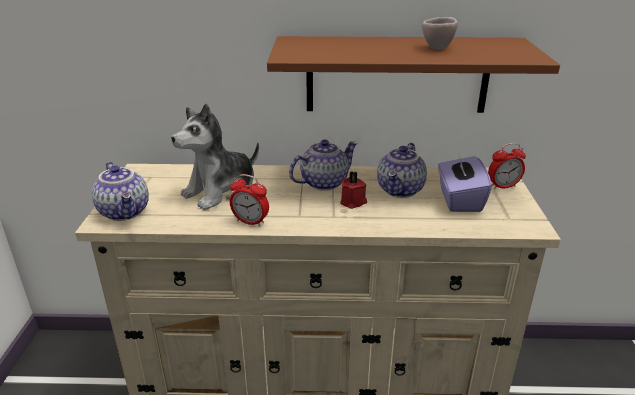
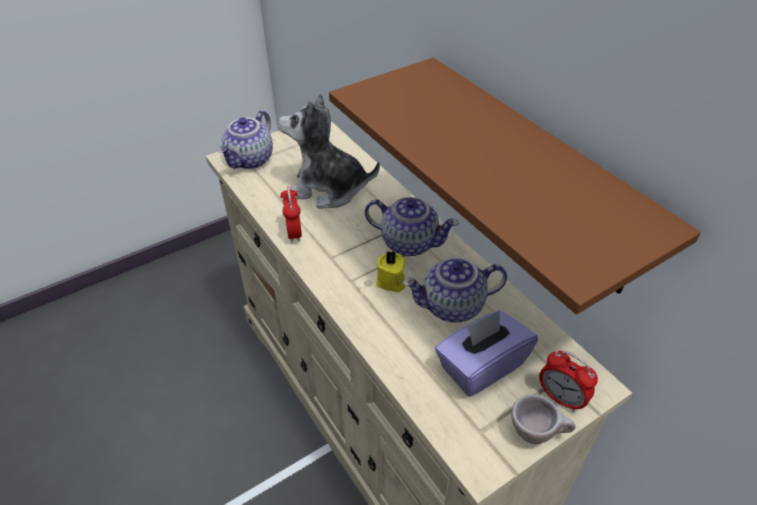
camera: 55 degrees right, 15 degrees up
(353, 202) = (391, 282): red candle -> yellow candle
(440, 47) = (528, 174): beige cup -> beige cup (537, 434)

